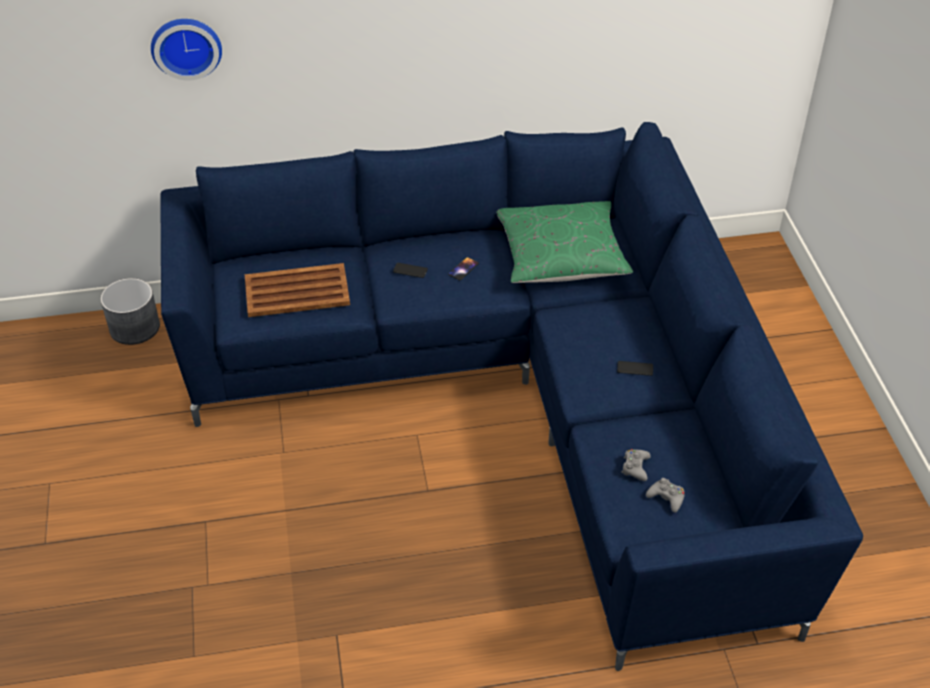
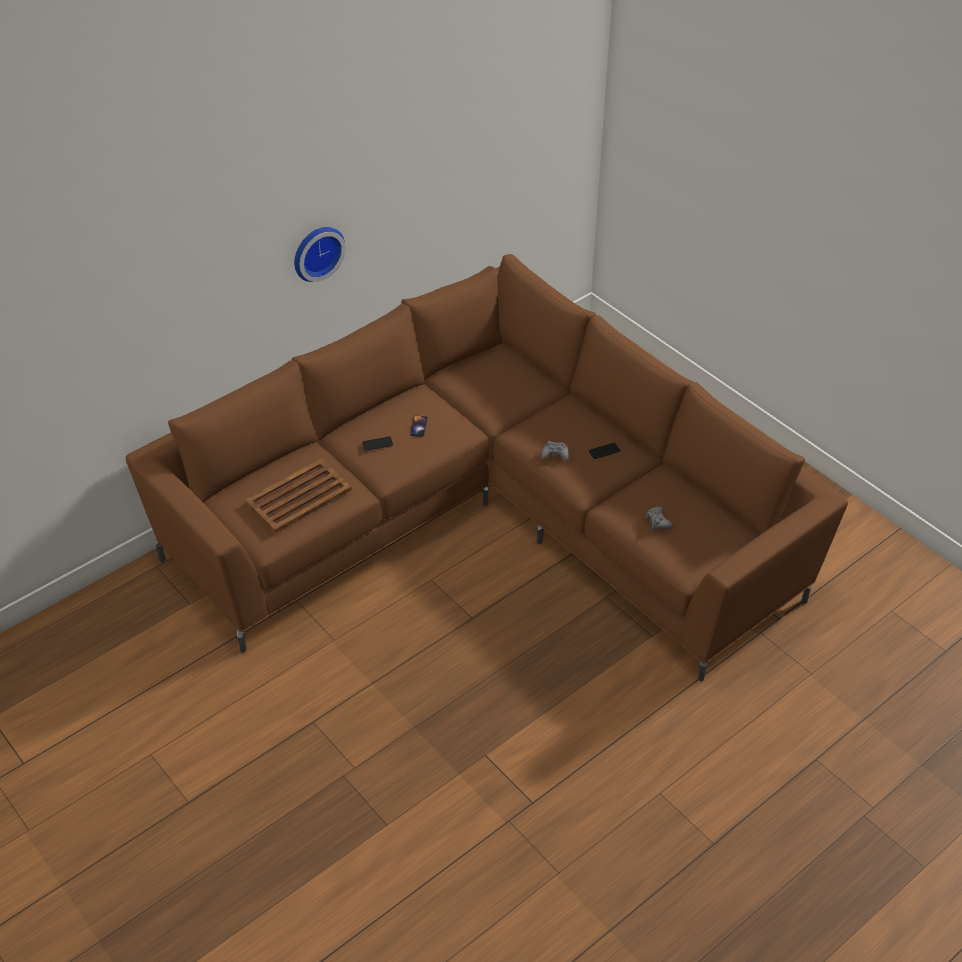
camera: 30 degrees left, 0 degrees up
(135, 327) = (118, 594): grey planter -> none
(186, 46) = (135, 315): wall clock -> wall clock (316, 252)
(518, 396) = (487, 516): blue sofa -> brown sofa
(561, 257) = (486, 388): green pillow -> none
(666, 497) = (694, 533): grey game controller -> grey game controller (555, 454)

